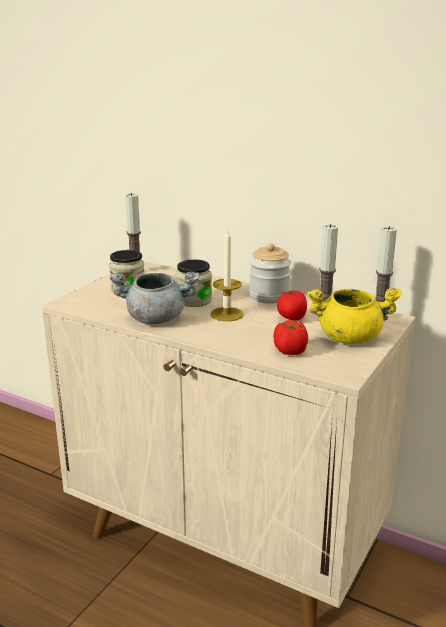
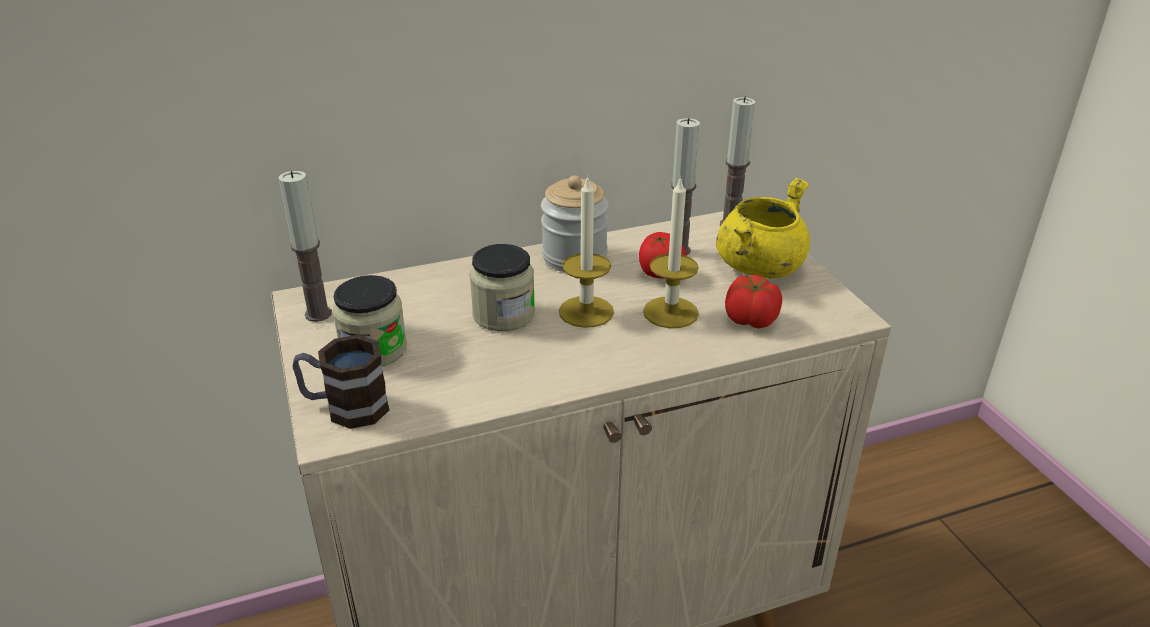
camera: 50 degrees left, 10 degrees up
(84, 299) = (345, 407): none -> mug
(156, 318) = (520, 372): grey cooking pot -> none
(261, 331) = (670, 312): none -> candle

